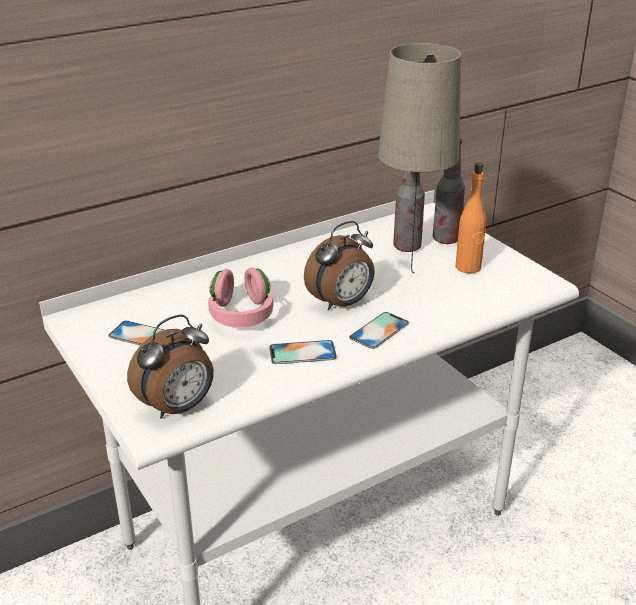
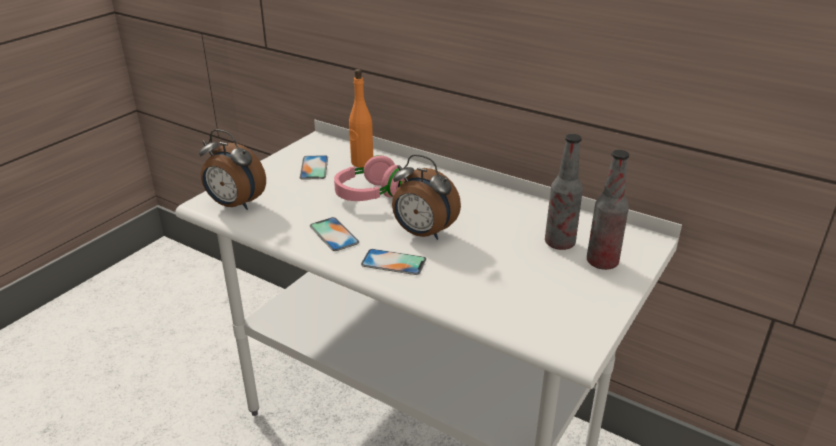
camera: 65 degrees right, 0 degrees up
(410, 282) = (492, 260): beige table lamp -> none
(468, 267) = (556, 288): orange bottle -> orange bottle (362, 163)

